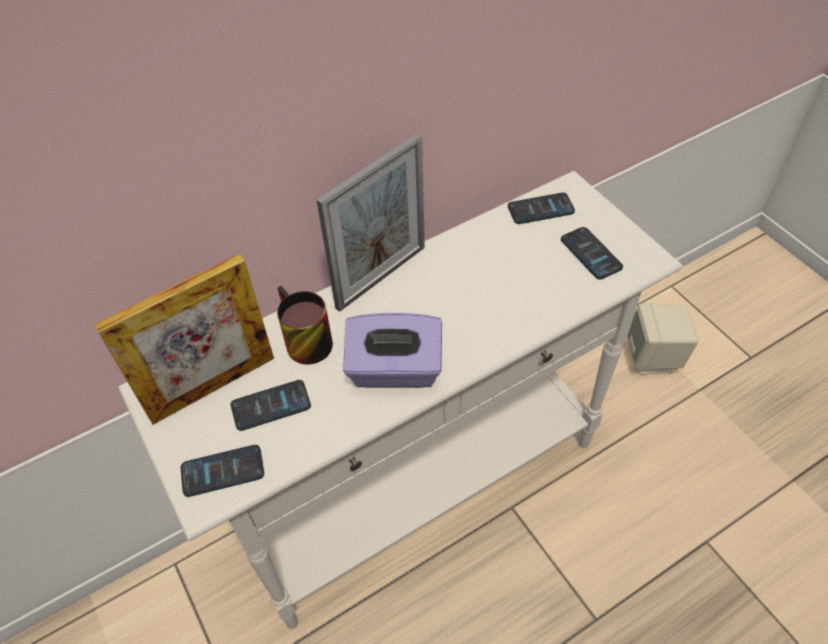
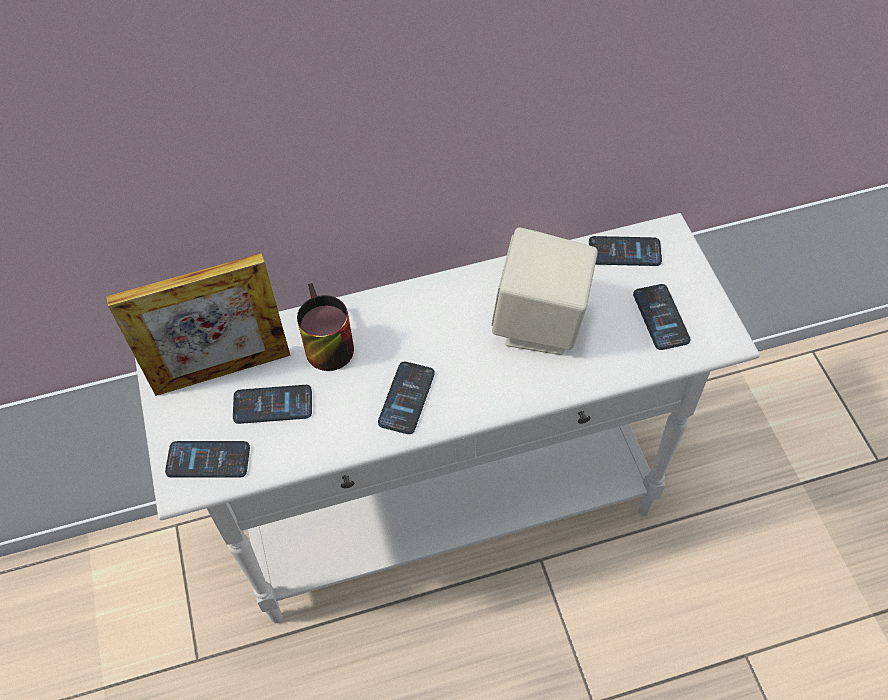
camera: 15 degrees right, 5 degrees up
(381, 277) = (426, 292): picture frame -> none
(394, 370) = (406, 398): purple tissue box -> phone
(653, 357) = (760, 432): beige speaker -> beige speaker (540, 325)

